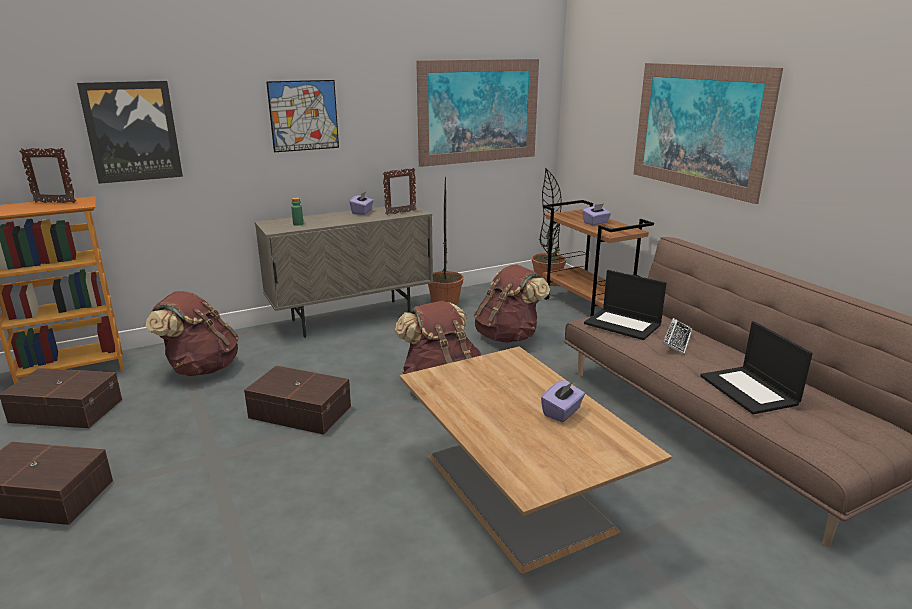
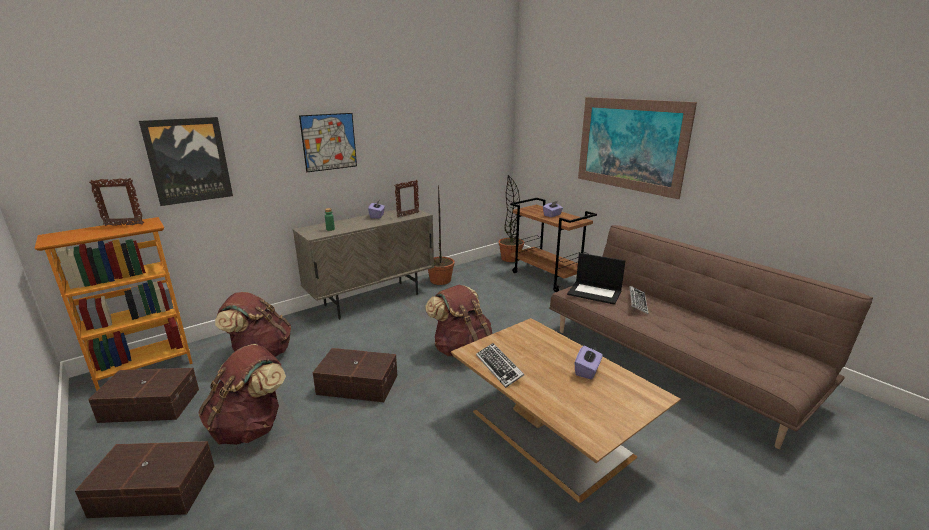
camera: 10 degrees left, 0 degrees up
(450, 398) = (499, 368): none -> keyboard
(479, 111) = (458, 134): picture -> none
(508, 336) = (498, 305): brown backpack -> brown backpack (250, 427)
(750, 390) = (704, 338): laptop -> none

